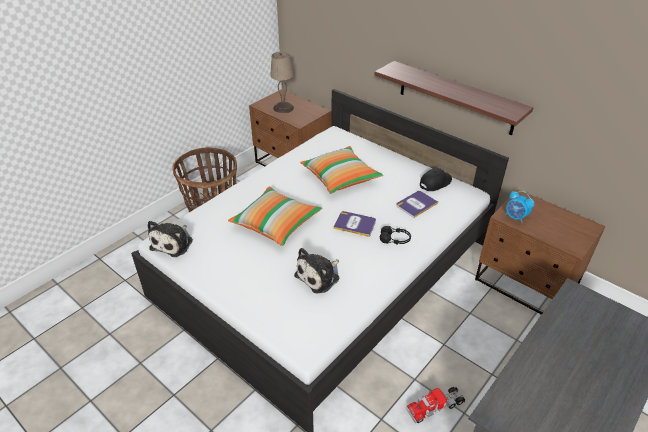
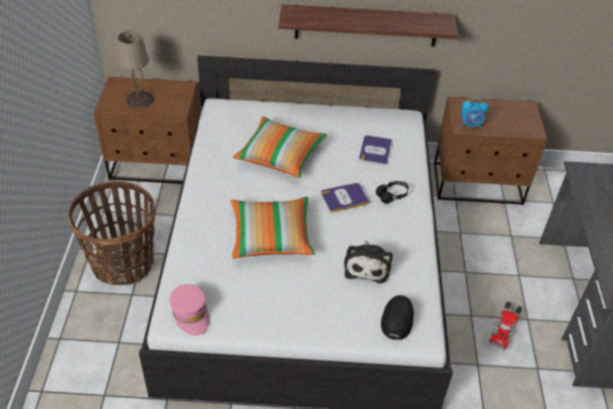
camera: 40 degrees left, 5 degrees up
(173, 243) = (191, 314): plush toy -> pink cap
(435, 183) = (369, 120): black cap -> black cap (397, 319)

